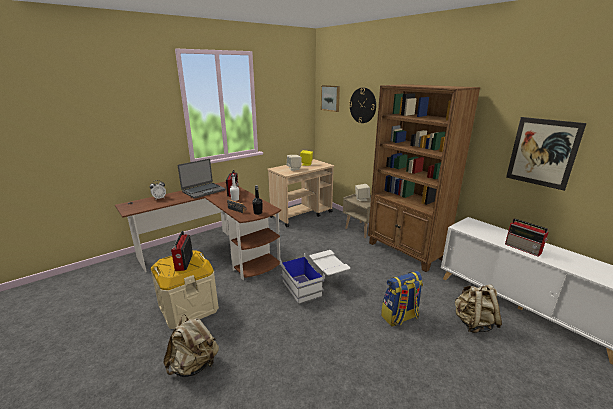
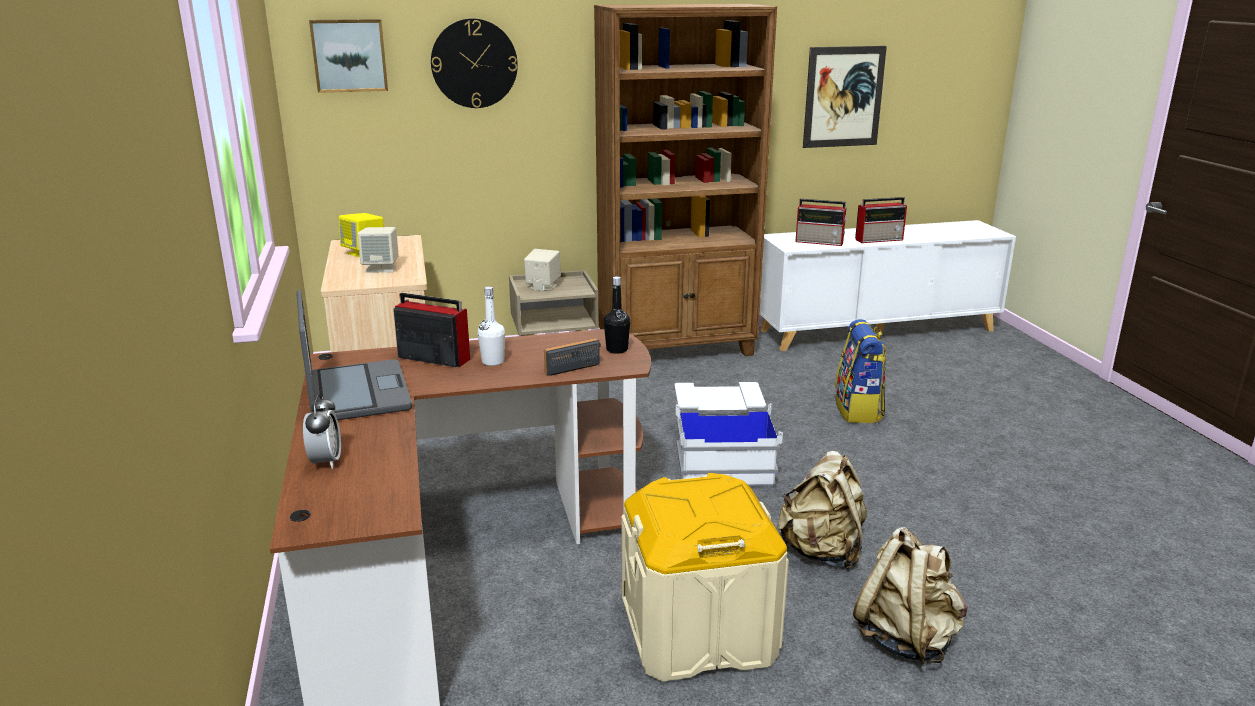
camera: 65 degrees left, 0 degrees up
(183, 262) = (706, 502): radio -> radio (820, 242)
(473, 323) = (896, 369): beige backpack -> beige backpack (822, 552)

